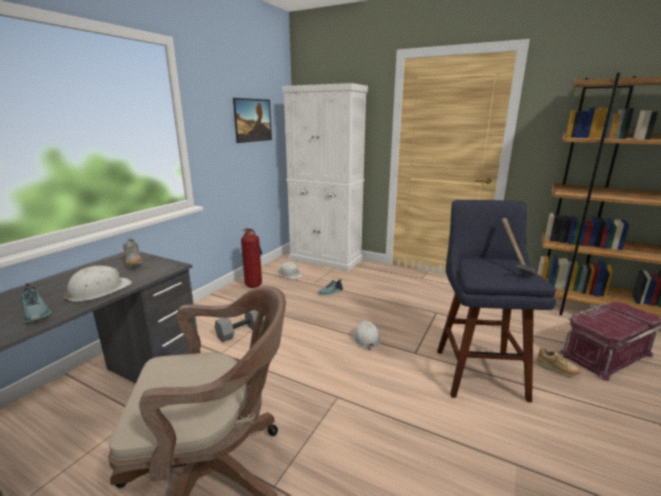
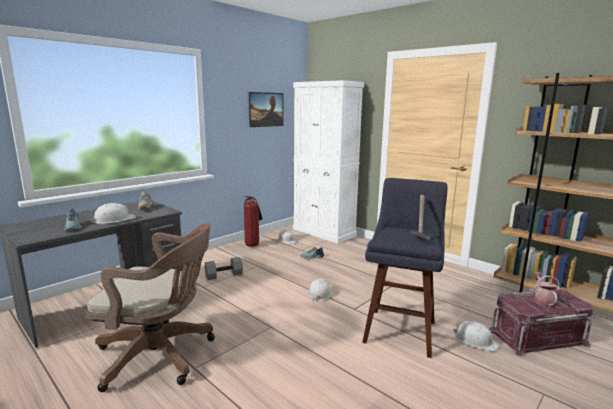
camera: 15 degrees right, 5 degrees down
(556, 370) = (475, 340): beige shoe -> white hard hat
(613, 317) = (543, 300): none -> watering can

